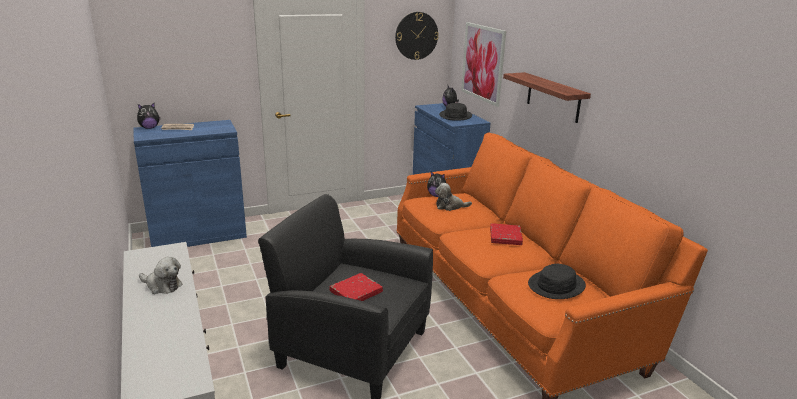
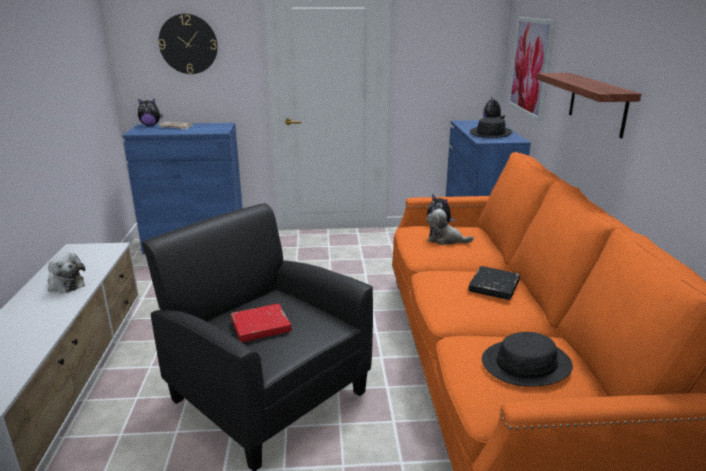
camera: 20 degrees right, 0 degrees up
(416, 35) = (457, 36): wall clock -> wall clock (188, 44)
(505, 237) = (494, 286): red book -> black book

